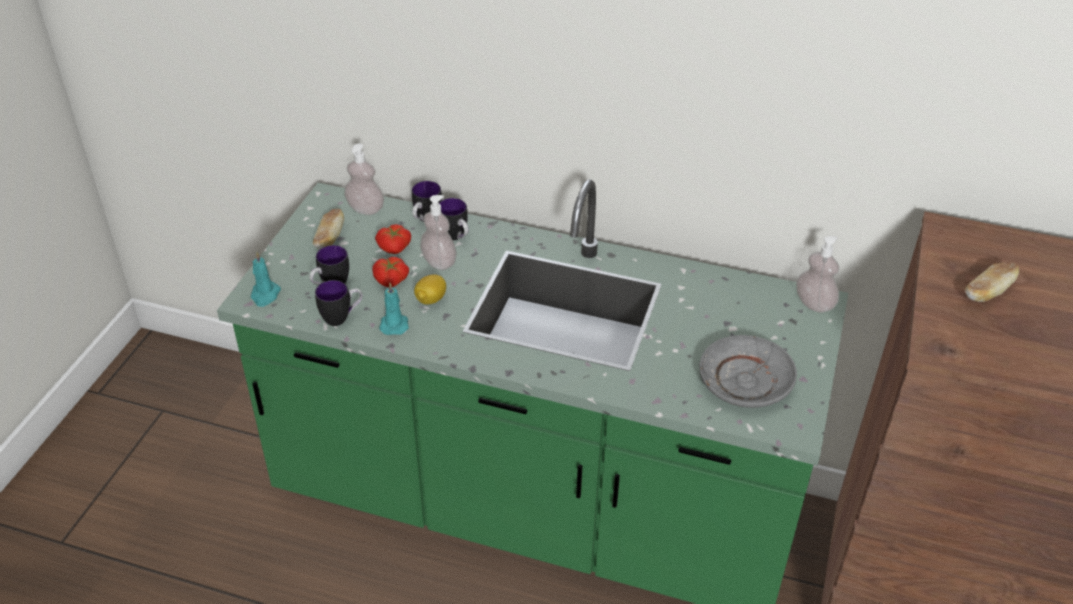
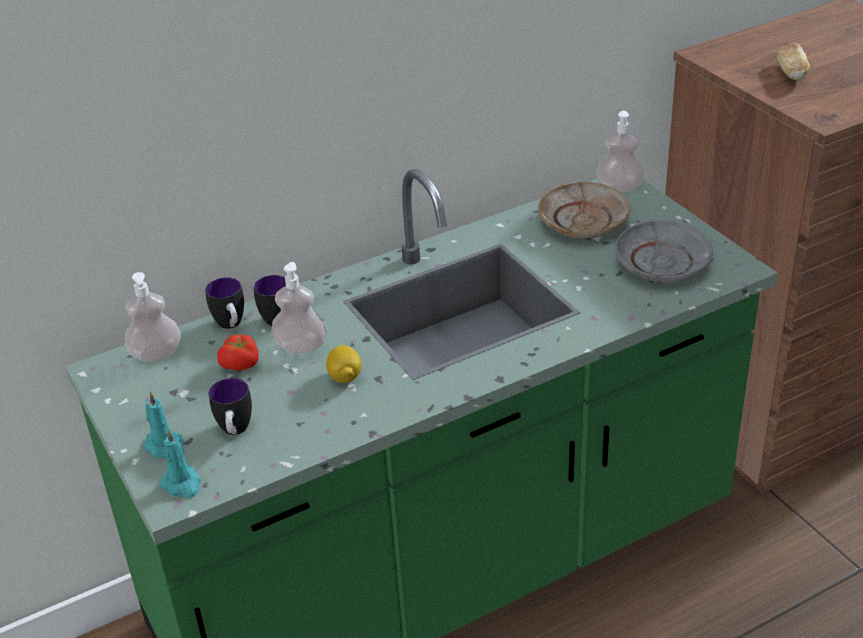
camera: 45 degrees left, 5 degrees down
(329, 238) = (163, 398): bread -> none
(342, 317) = (290, 446): mug -> none
(391, 281) = (284, 389): tomato -> none
(394, 324) = (347, 416): turquoise candle -> turquoise candle (162, 445)
(744, 309) = (584, 221): none -> beige plate

